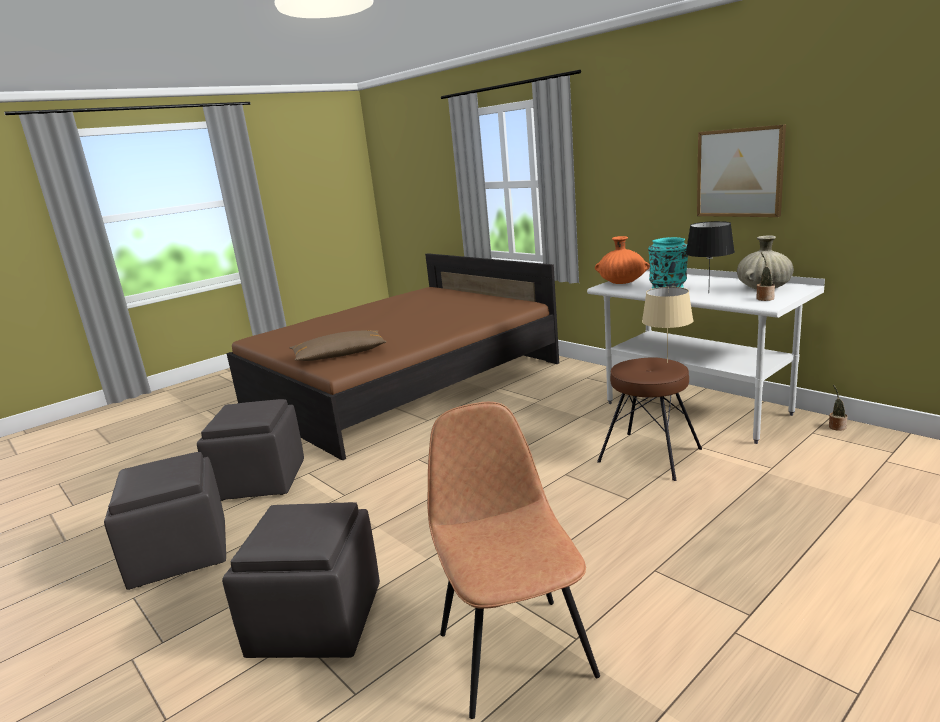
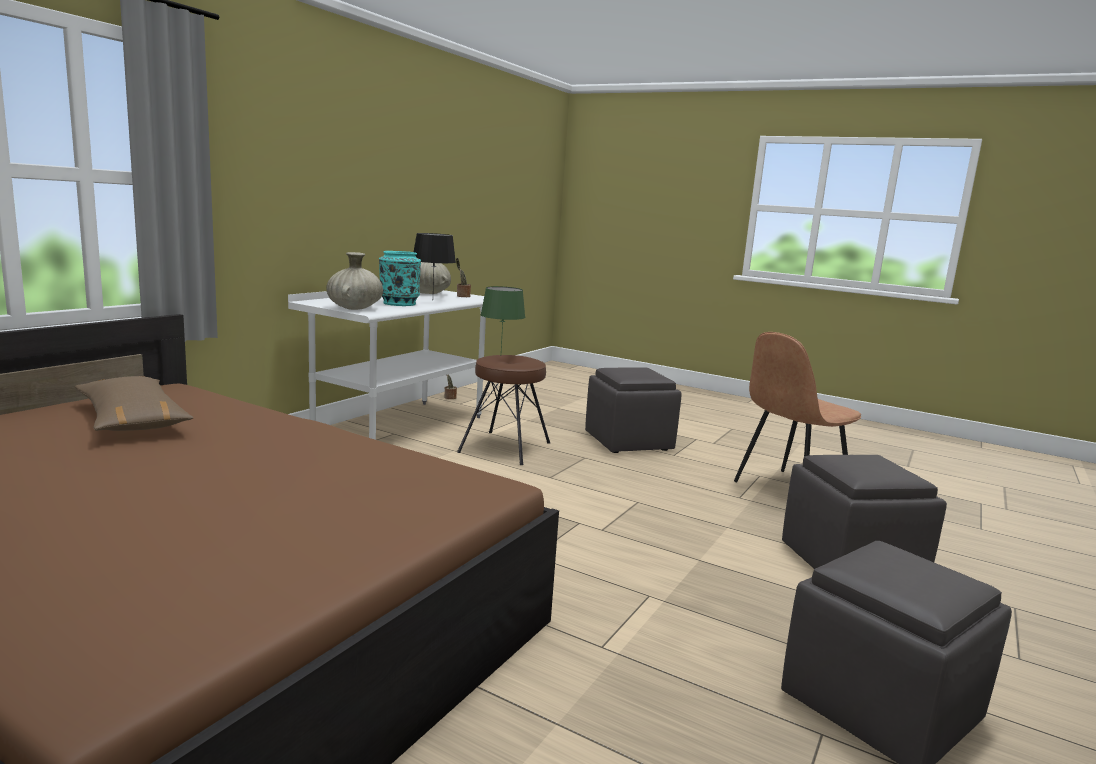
camera: 110 degrees left, 5 degrees down
(260, 481) = (653, 699): grey ottoman -> grey ottoman (629, 442)
(340, 355) = (409, 493): brown pillow -> brown pillow (132, 420)
(622, 282) = (355, 308): orange vase -> beige vase
(668, 362) = (500, 355): beige table lamp -> green table lamp
(740, 172) = (369, 189): picture -> none

